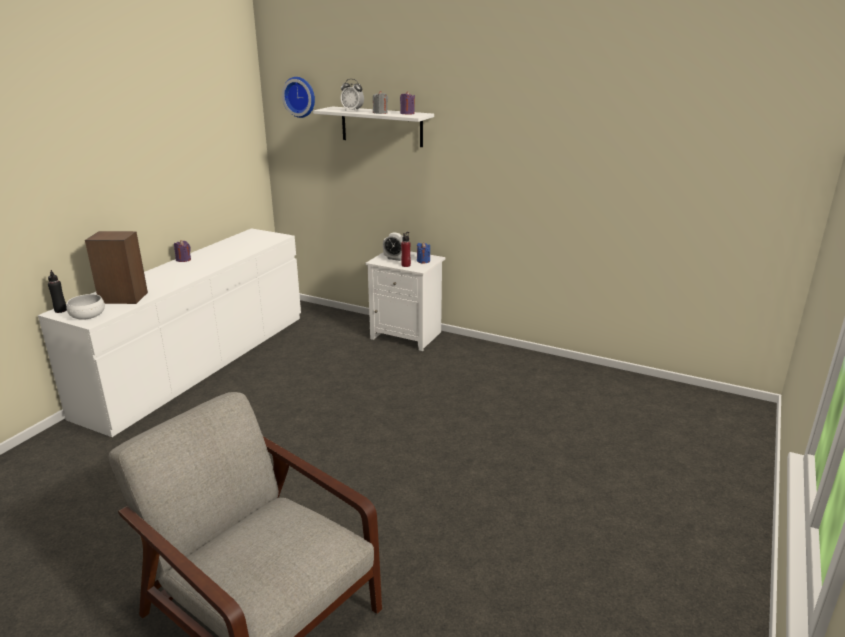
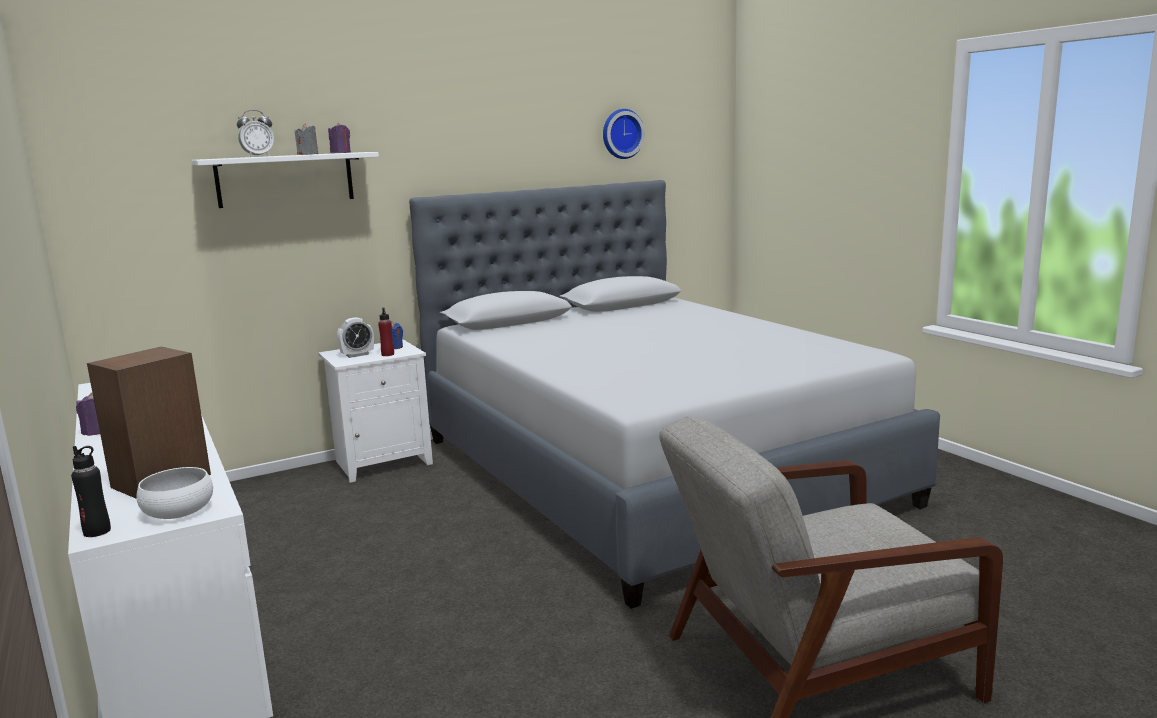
camera: 55 degrees left, 10 degrees down
(300, 97) = (124, 151): wall clock -> wall clock (621, 134)
(507, 434) = (650, 469): none -> grey bed

